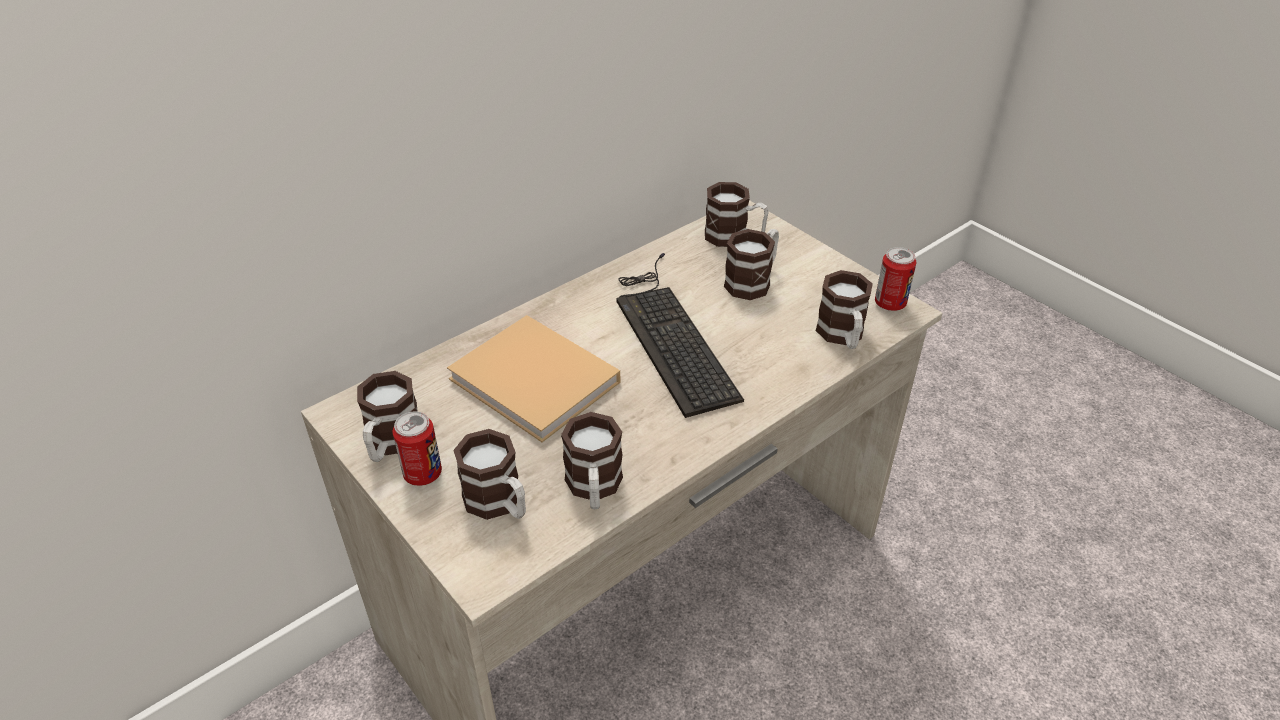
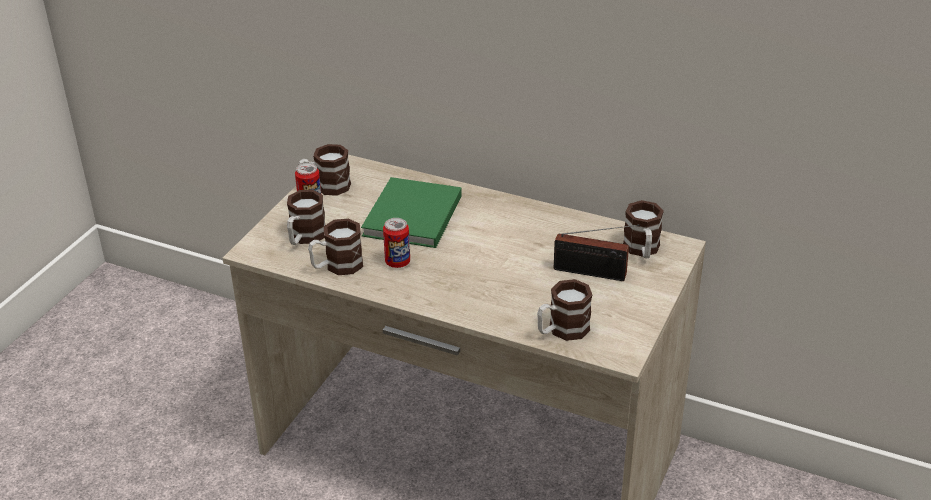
camera: 65 degrees right, 5 degrees down
(538, 383) = (411, 218): beige book -> green book
(670, 334) = (500, 253): keyboard -> none
(753, 281) = (594, 273): mug -> radio
(890, 304) = (624, 346): can -> can (397, 262)

